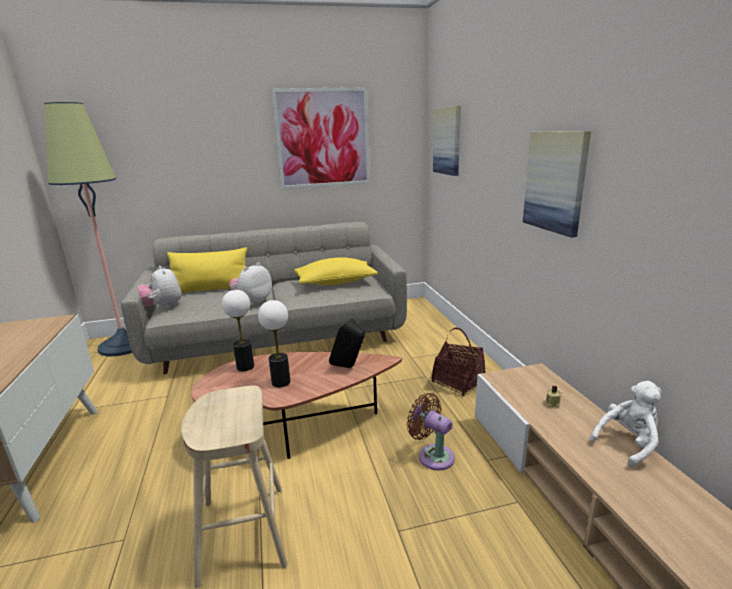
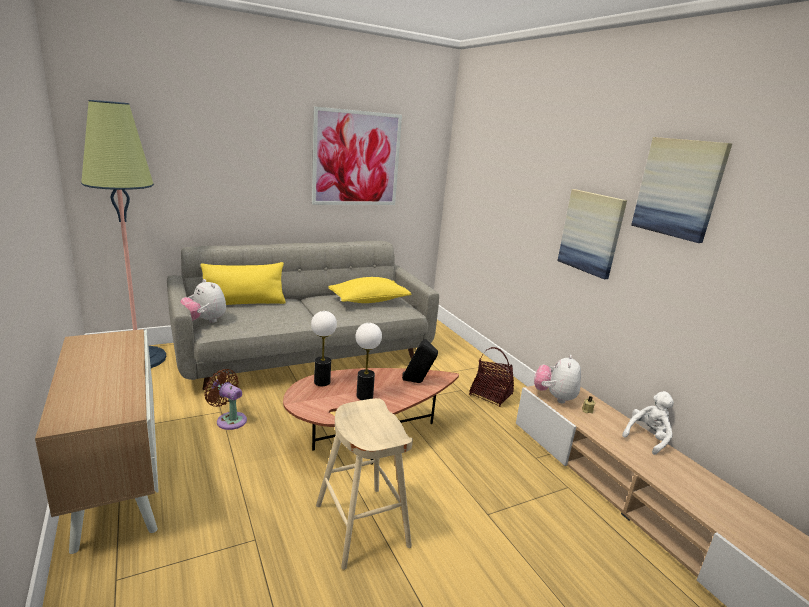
camera: 15 degrees left, 0 degrees up
(253, 301) = (297, 318): plush toy -> plush toy (554, 397)
(433, 455) = (492, 456): brown fan -> brown fan (229, 420)
(447, 141) = (475, 175): picture -> picture (679, 188)

